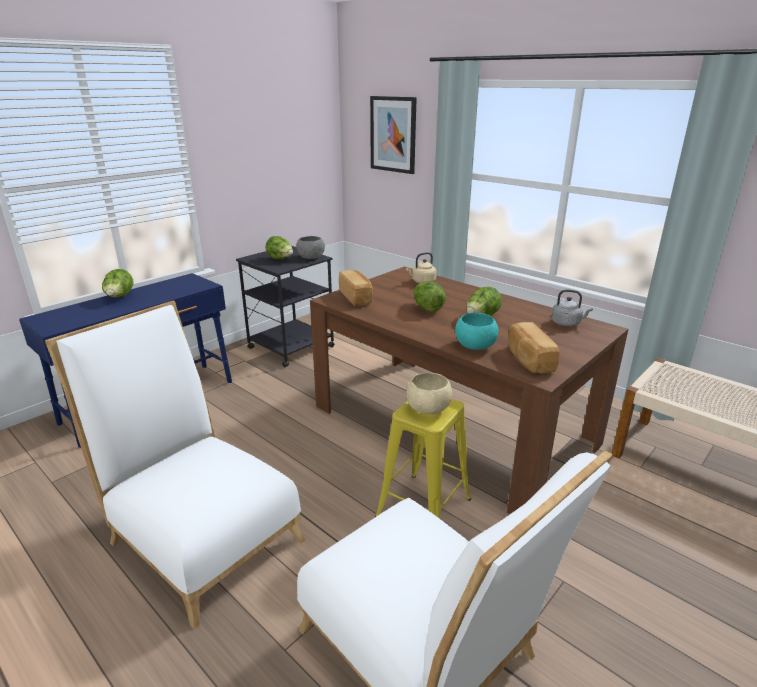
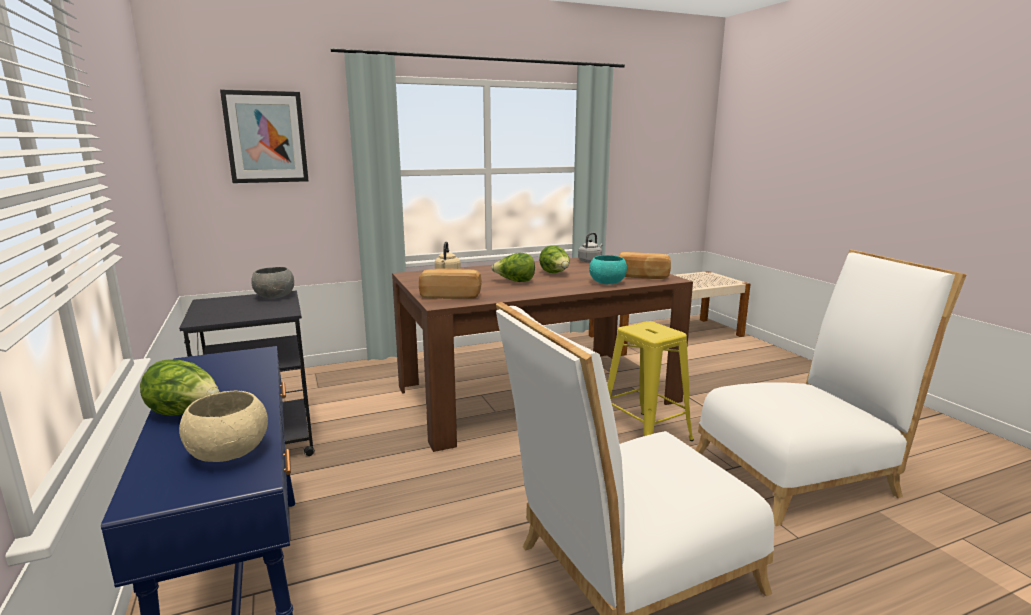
camera: 65 degrees left, 10 degrees down
(280, 259) = (246, 308): lettuce -> none
(427, 408) = (651, 330): beige bowl -> beige bowl (228, 453)

